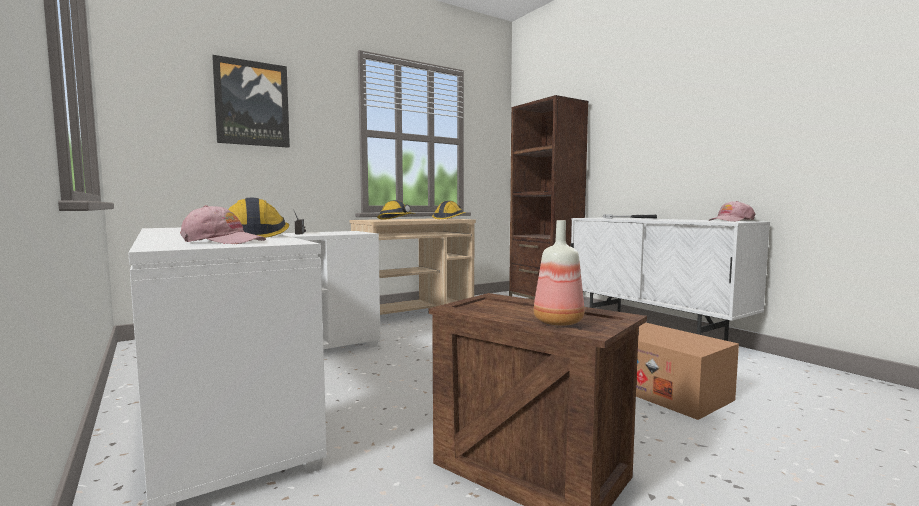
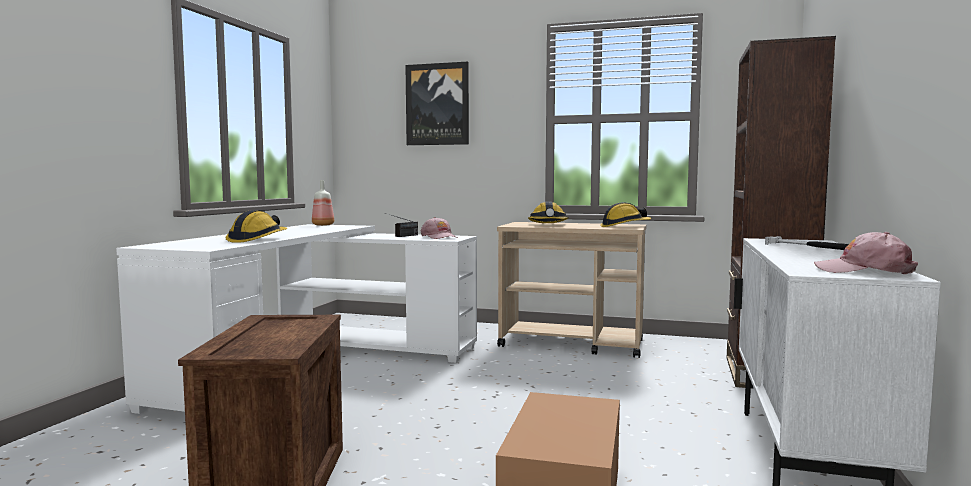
camera: 50 degrees right, 0 degrees up
(223, 242) = (196, 244): pink cap -> pink cap (439, 237)
(556, 322) = (233, 342): bottle -> bottle (322, 225)

